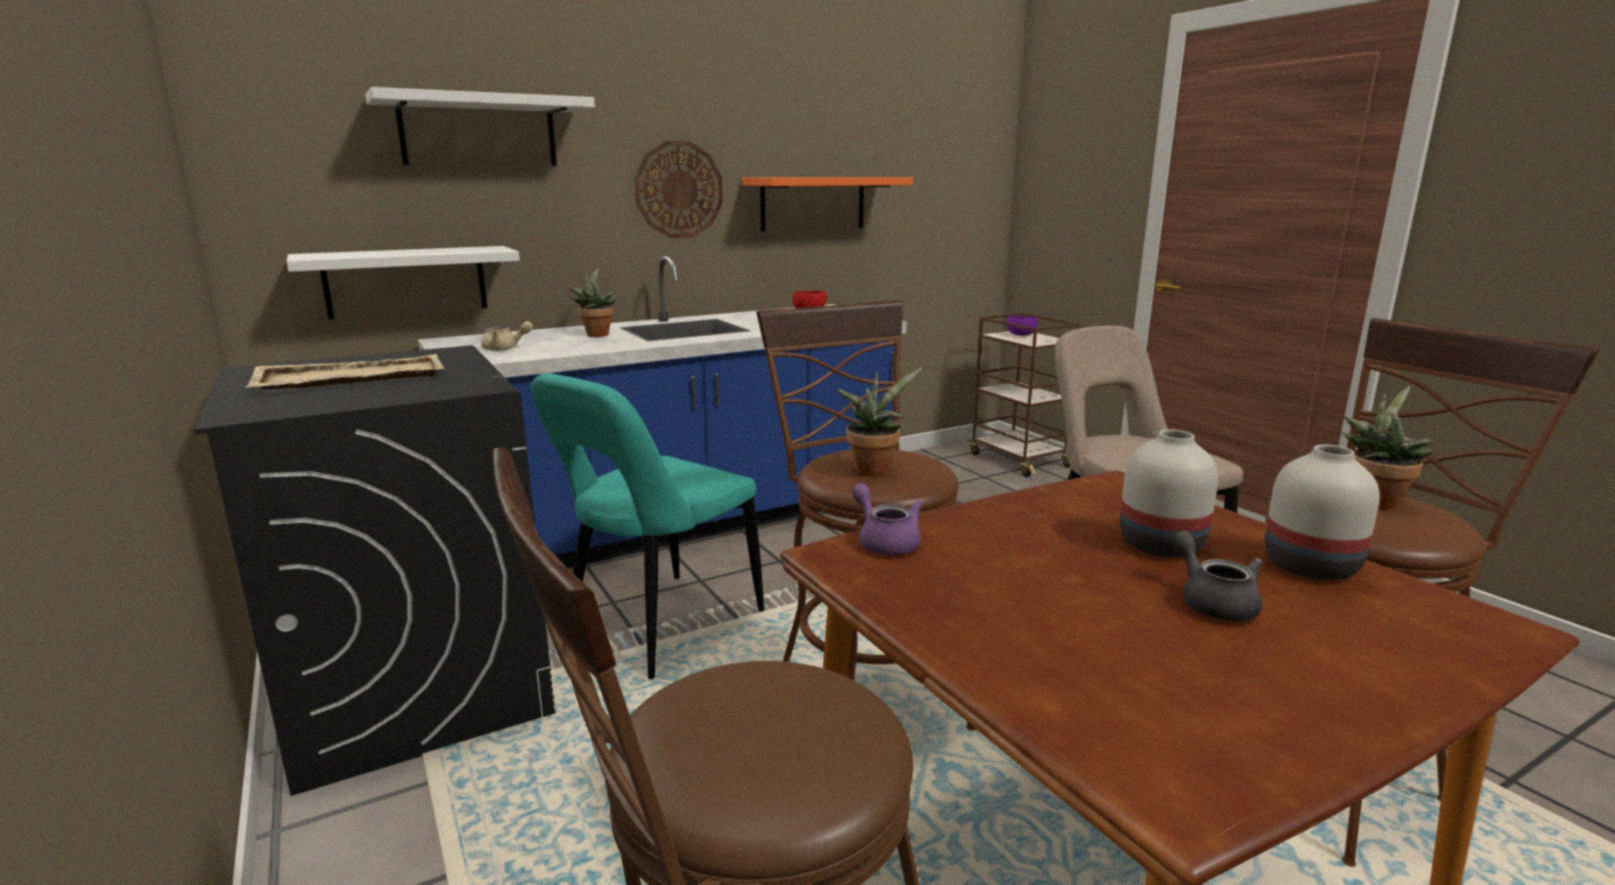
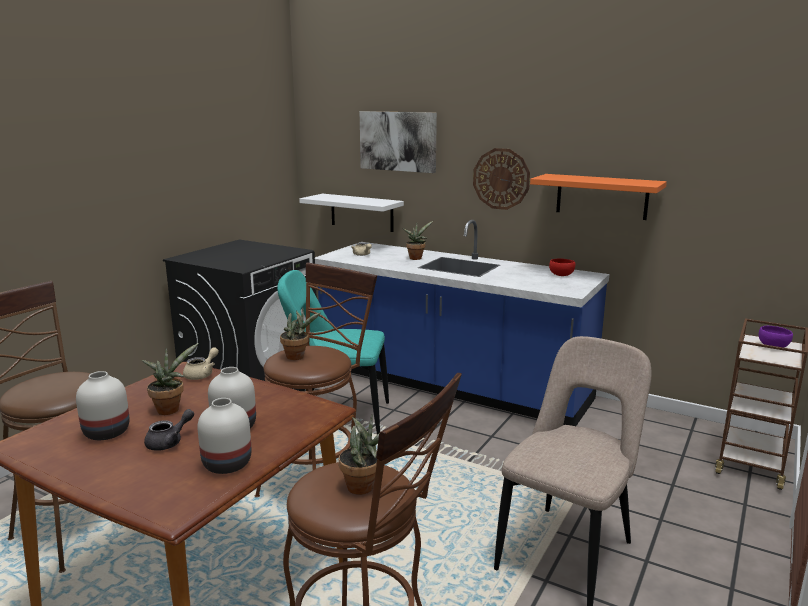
camera: 60 degrees right, 0 degrees up
(349, 377) = (239, 253): beige tray -> none
(479, 132) = (398, 141): white shelf -> picture
(885, 541) = (202, 374): purple teapot -> beige teapot
(1046, 586) = (170, 408): none -> potted plant
(1147, 662) = (106, 433): none -> white vase

